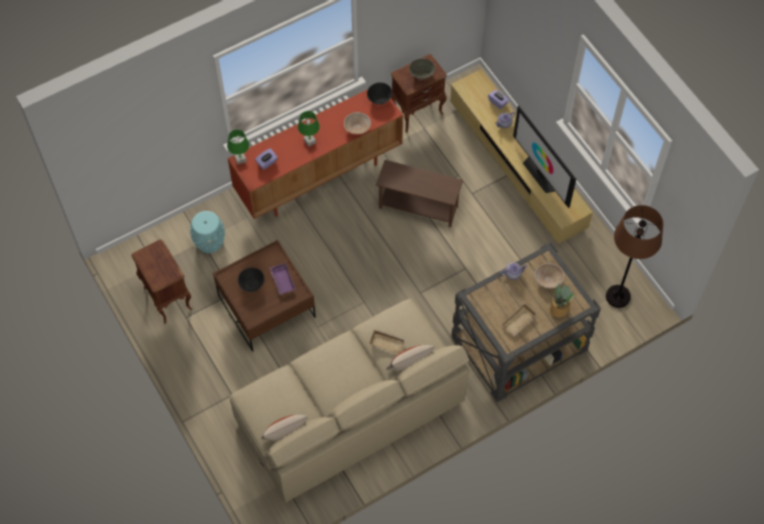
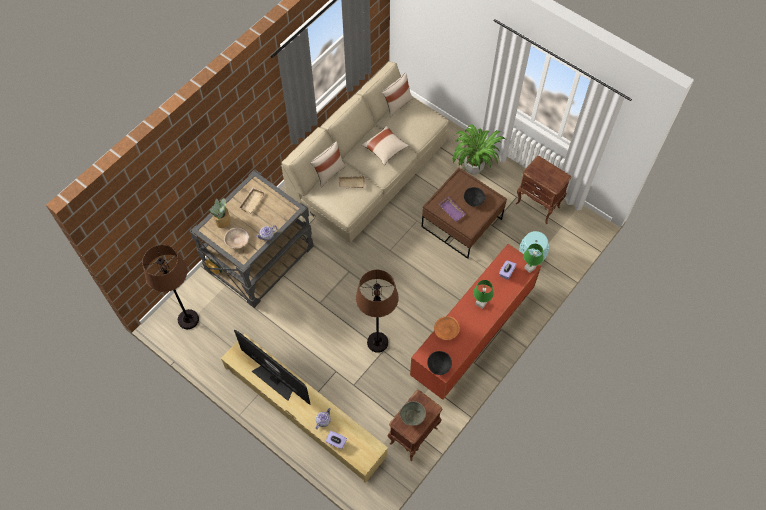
camera: 160 degrees right, 0 degrees up
(216, 373) = (473, 167): none -> potted plant
(328, 376) = (385, 149): none -> beige pillow
(357, 127) = (446, 331): beige bowl -> orange bowl
(418, 207) = (377, 342): brown side table -> brown floor lamp

